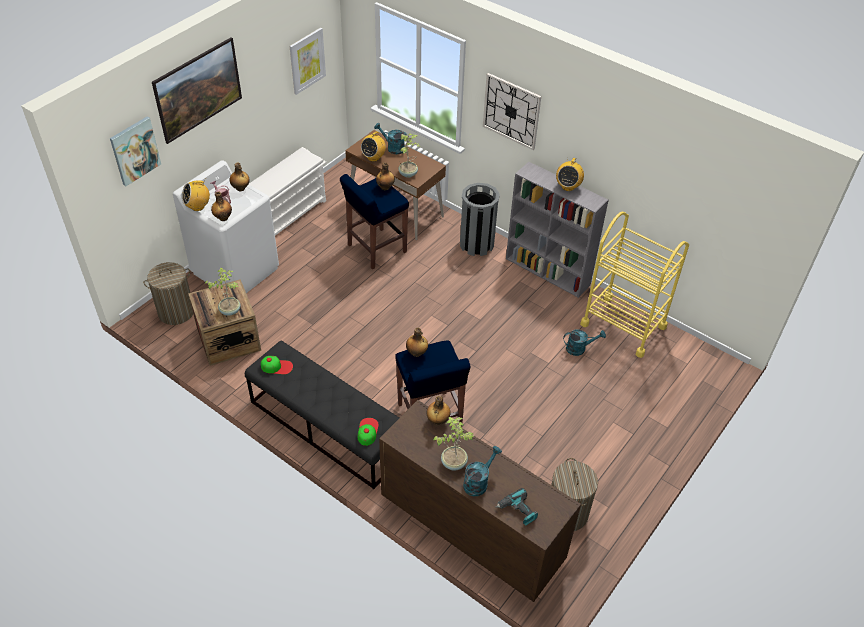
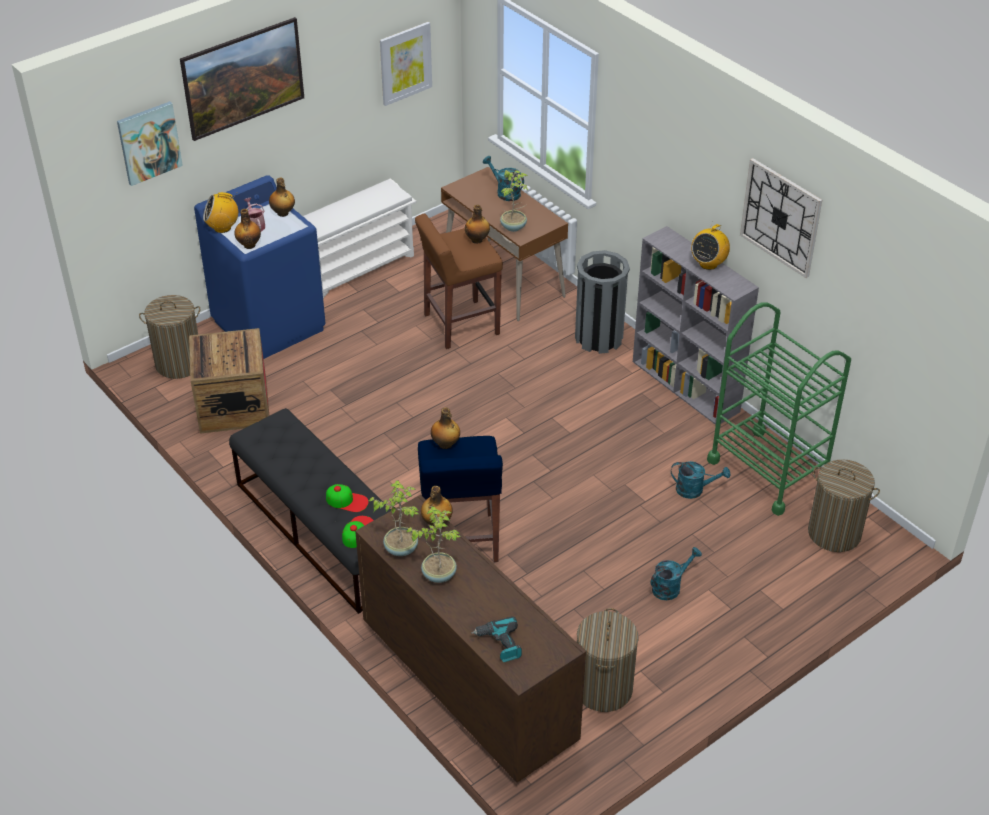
camera: 15 degrees right, 5 degrees down
(230, 310) = (233, 363): potted plant -> potted plant (401, 548)
(236, 270) = (269, 325): white washing machine -> blue washing machine
(277, 366) = (270, 437): cap -> cap (347, 500)
(373, 157) = (475, 201): radio -> none
(376, 249) = (460, 325): blue stool -> brown stool
(478, 482) = (462, 602): turquoise watering can -> turquoise watering can (670, 586)
(511, 111) = (648, 154): wall clock -> wall clock (781, 217)
(623, 325) = (768, 471): yellow cart -> green cart
(682, 364) = (834, 533): none -> laundry basket

